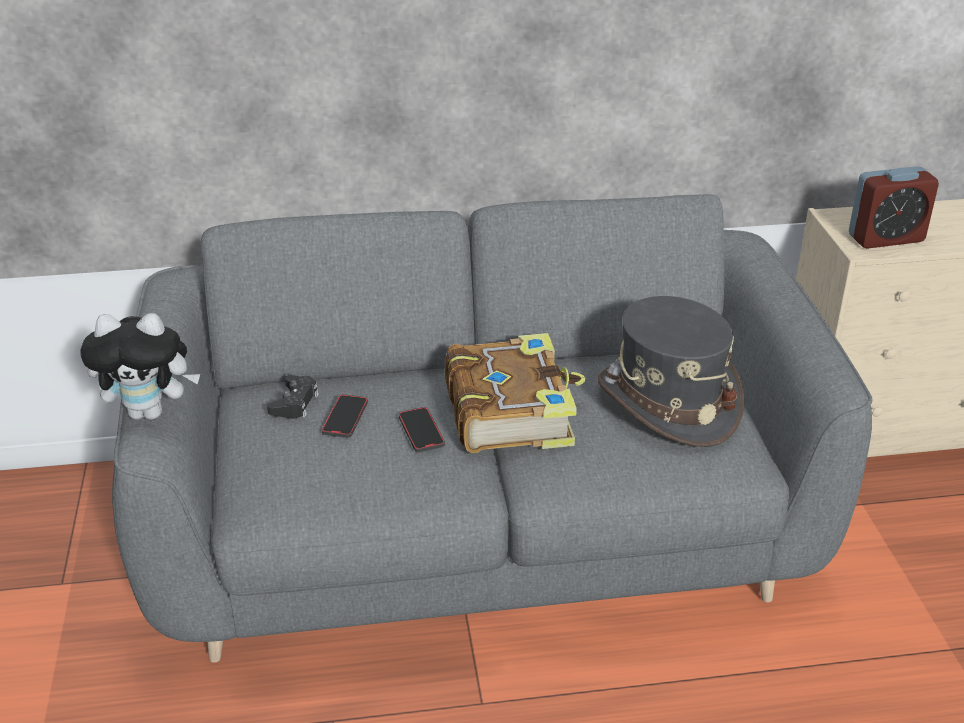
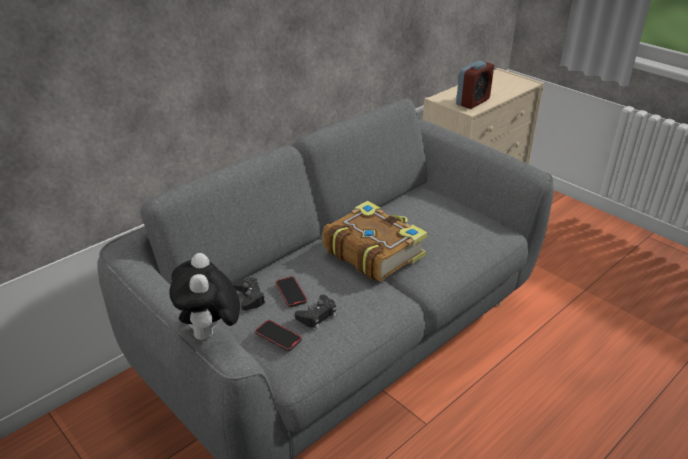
camera: 35 degrees left, 0 degrees up
(150, 412) = (210, 334): plush toy -> plush toy turned 120 degrees clockwise
(344, 459) = (317, 315): none -> black game controller
(421, 432) = (341, 282): phone -> phone (278, 337)
(667, 402) = (442, 216): grey hat -> none

